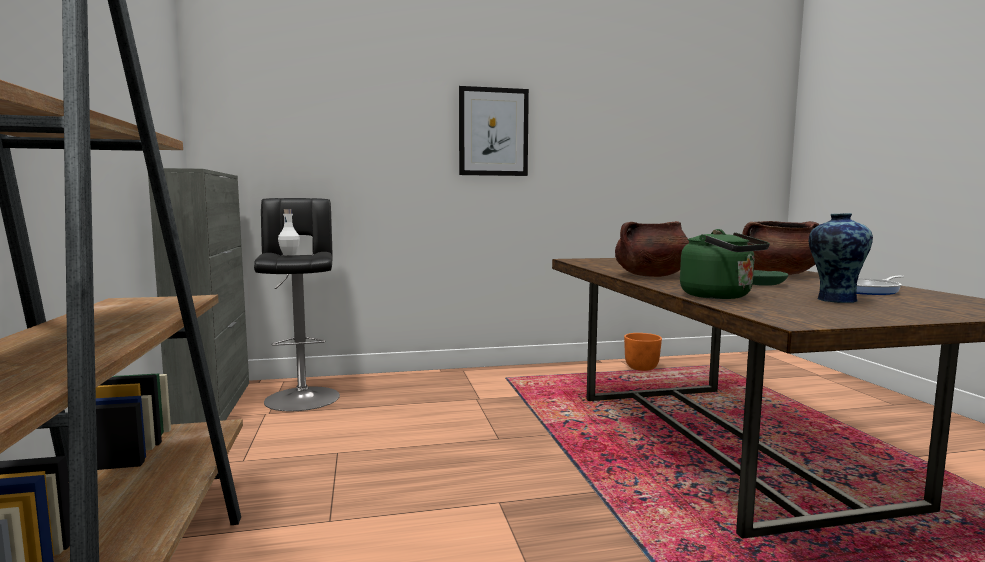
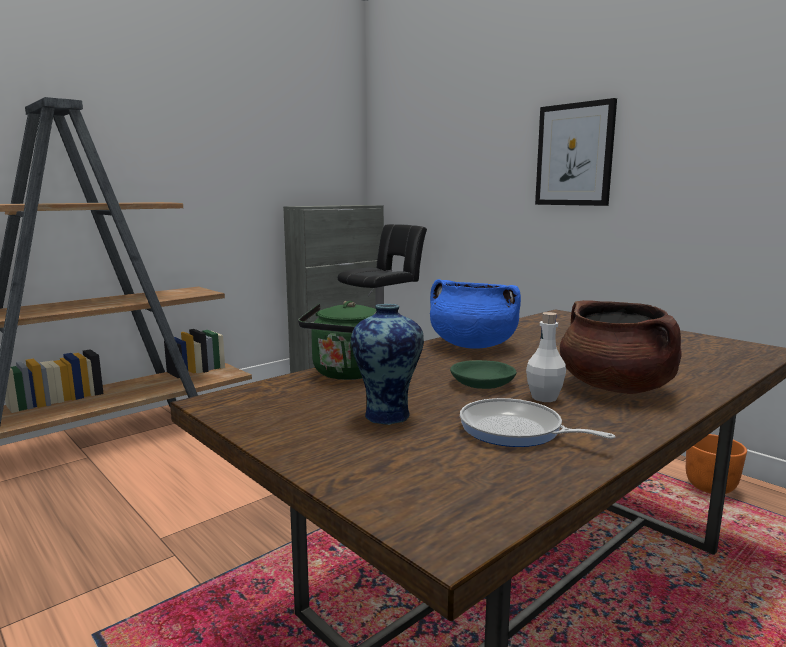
camera: 60 degrees right, 5 degrees up
(289, 254) = (373, 270): white bottle -> white bottle (544, 398)
(651, 276) = (472, 345): brown cooking pot -> blue cooking pot

